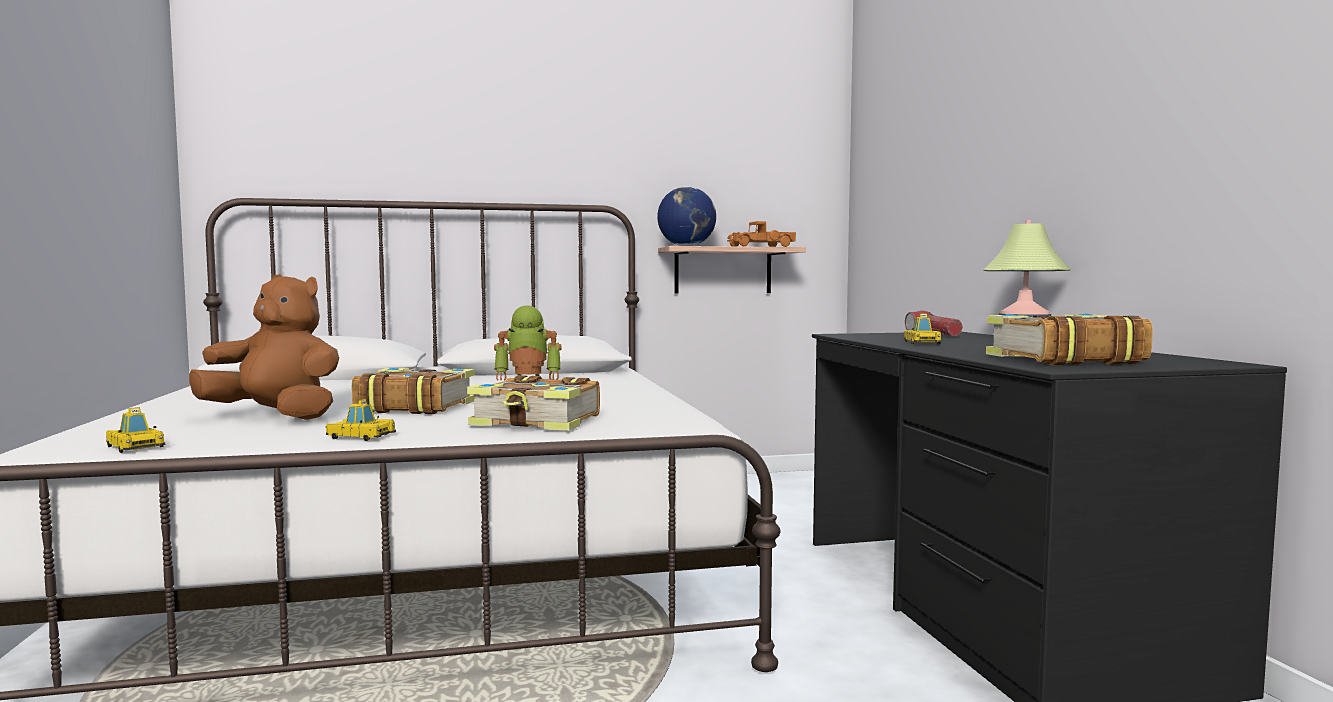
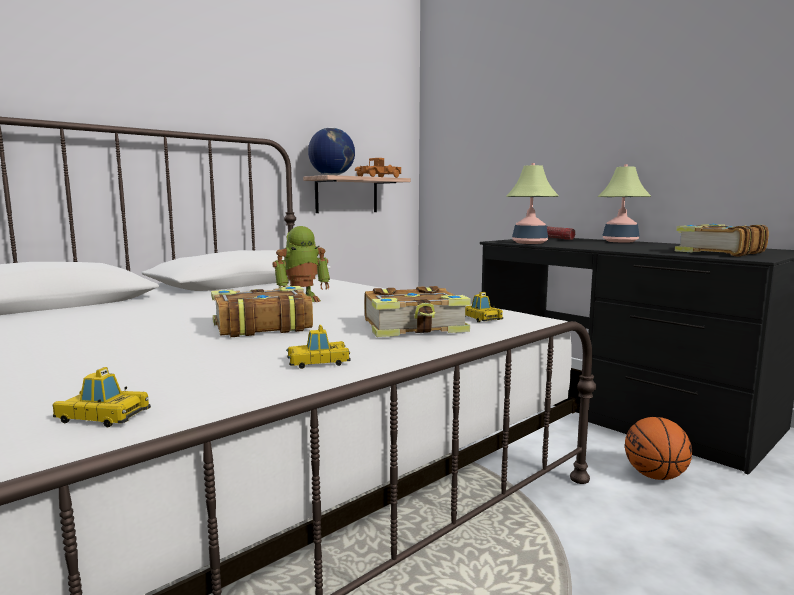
camera: 30 degrees left, 5 degrees up
(276, 417) = (153, 354): brown plush toy -> none
(865, 337) = (529, 243): none -> table lamp
(882, 691) = (655, 476): none -> basketball
(922, 343) = (583, 245): toy car -> toy car (480, 318)

